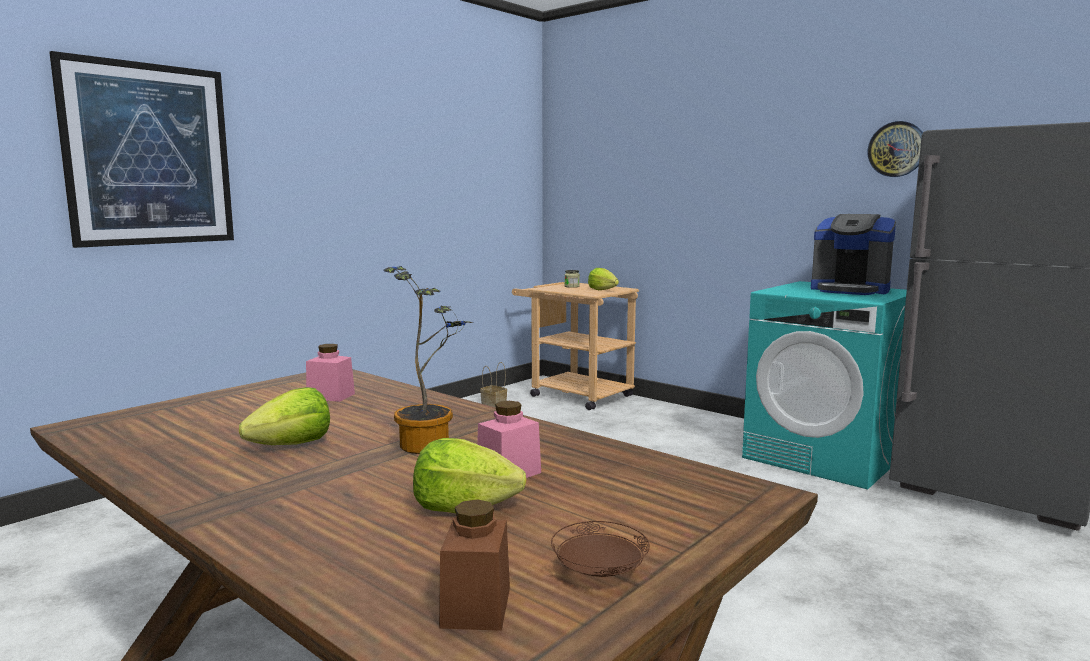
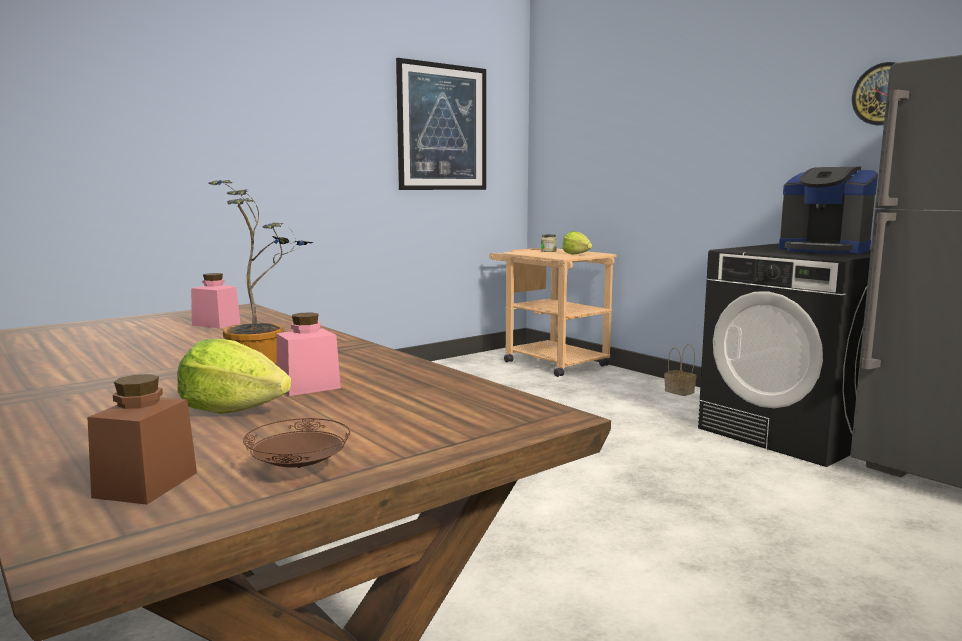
camera: 10 degrees right, 0 degrees up
(149, 155) = (119, 110): picture -> picture (442, 127)
(292, 445) = (136, 357): lettuce -> none
(494, 404) = (464, 367): basket -> basket (680, 392)
(824, 457) = (792, 433): turquoise washing machine -> black washing machine

